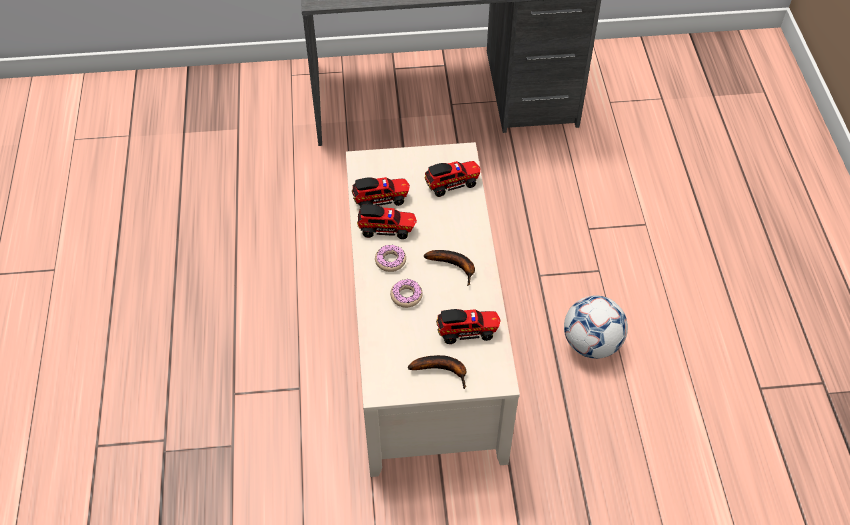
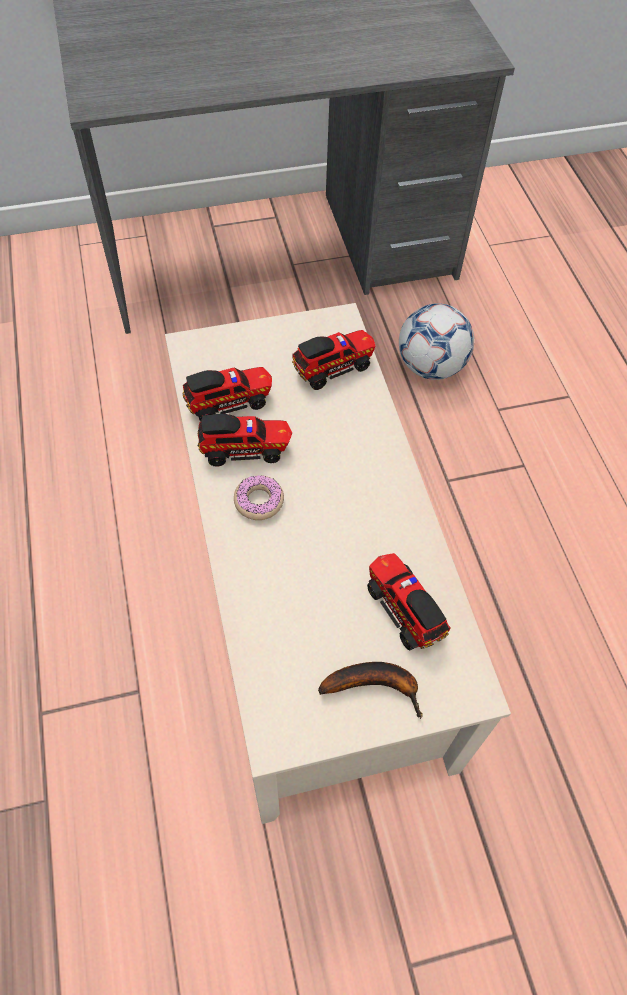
camera: 10 degrees left, 5 degrees up
(406, 296) = (293, 558): donut -> none
(455, 266) = (362, 499): banana -> none
(468, 331) = (404, 608): toy truck -> toy truck turned 105 degrees counterclockwise
(591, 343) = (536, 570): football -> football (430, 366)

